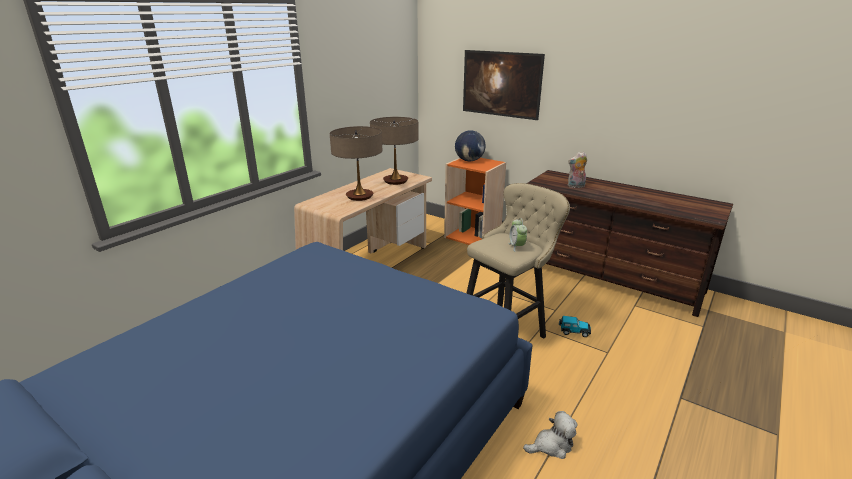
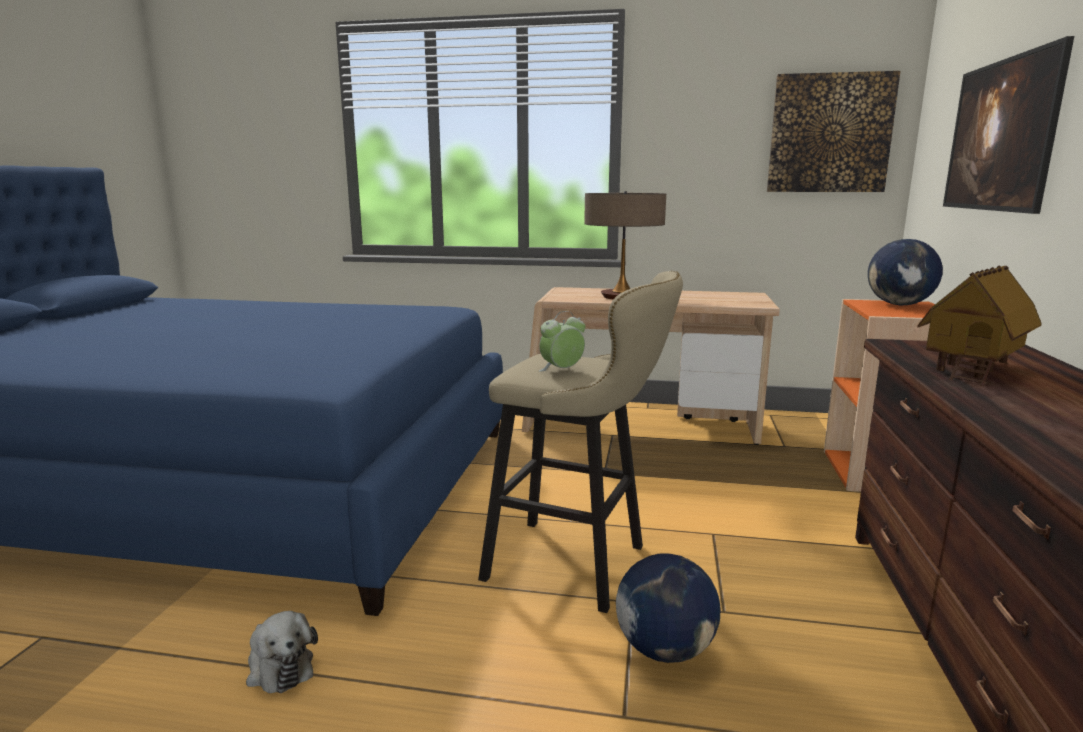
camera: 65 degrees right, 10 degrees down
(392, 72) = (830, 133): none -> picture
(395, 181) = (715, 299): table lamp -> none
(573, 331) = (664, 649): toy car -> globe
(576, 186) = (972, 368): plush toy -> toy house

